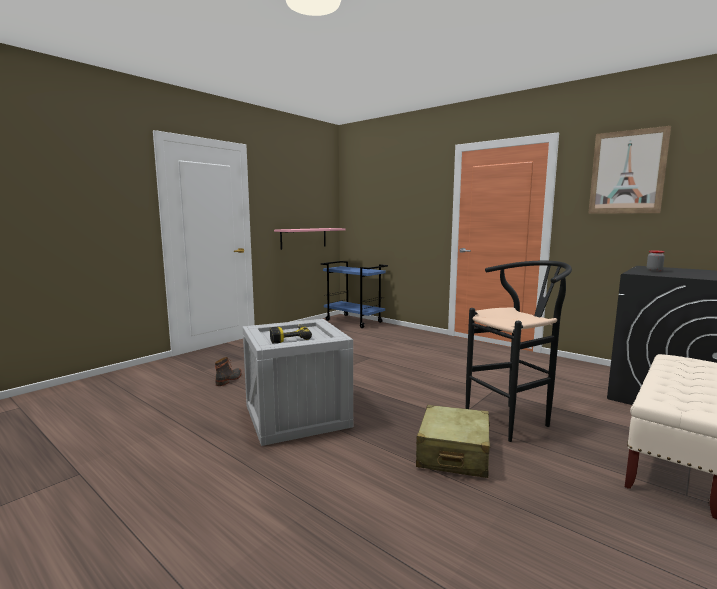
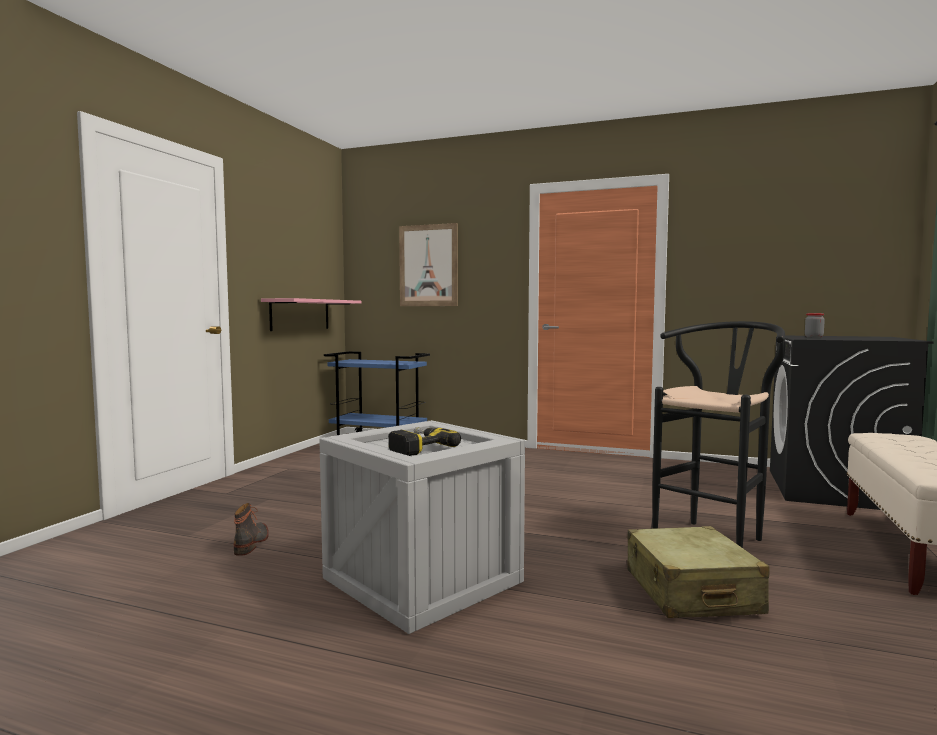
camera: 20 degrees left, 5 degrees down
(627, 172) = (754, 224): picture -> picture (428, 265)

